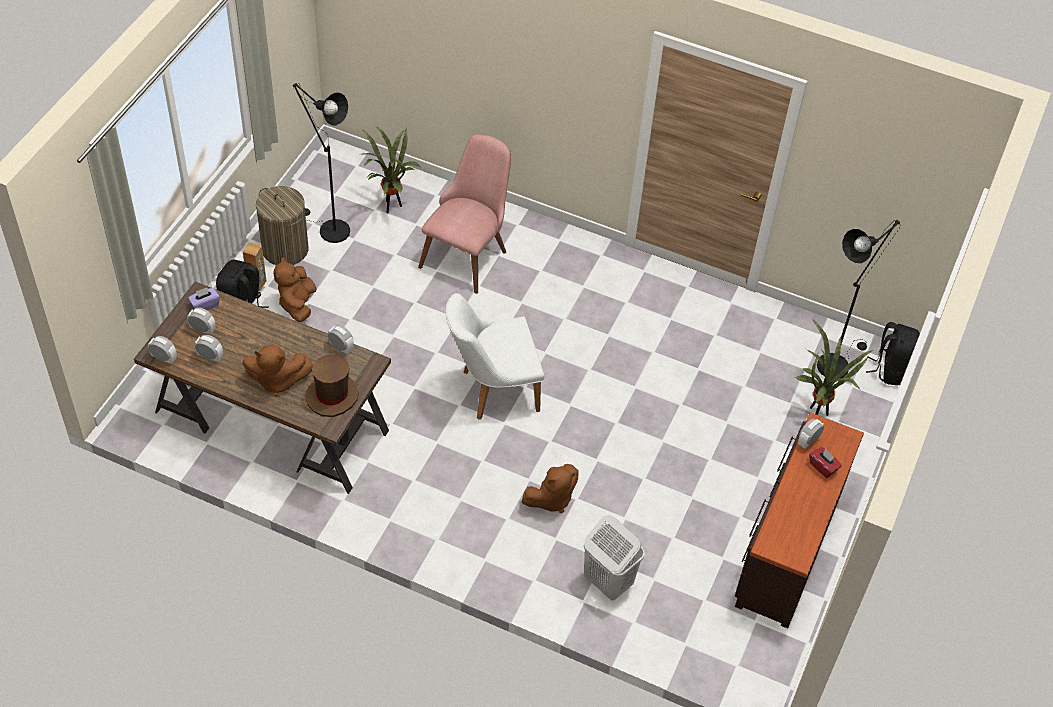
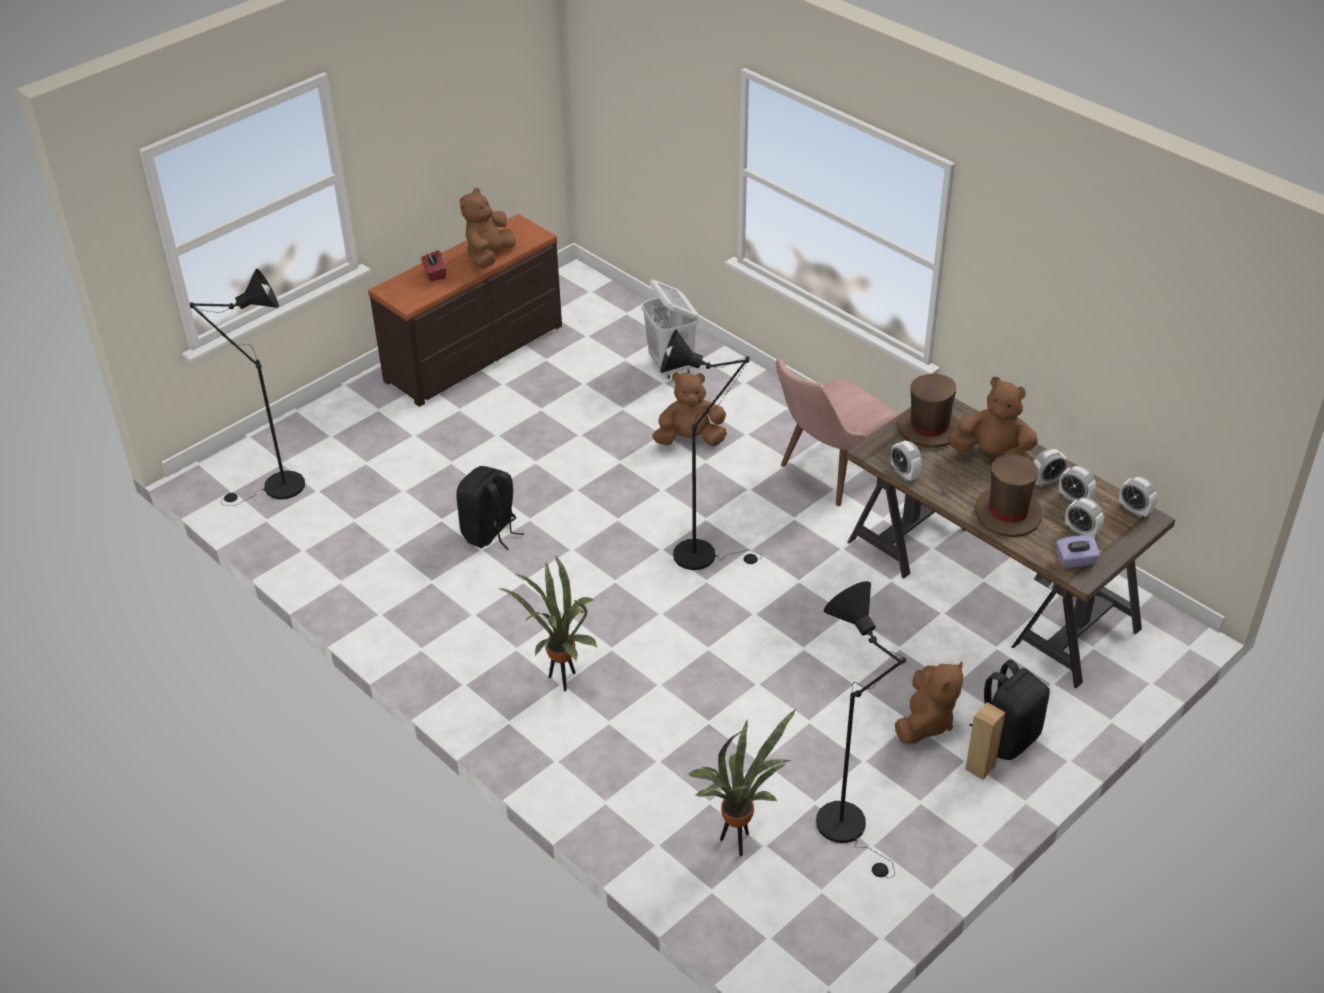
camera: 155 degrees left, 10 degrees down
(258, 332) = (1008, 513): none -> brown hat
(285, 249) = (926, 812): laundry basket -> none
(468, 252) = (649, 737): pink chair -> pink chair (828, 474)
(492, 390) = (703, 554): white chair -> black floor lamp
(792, 503) = (489, 256): none -> brown plush toy
(808, 441) = (430, 294): alarm clock -> alarm clock (1046, 481)
(817, 413) = (346, 447): potted plant -> potted plant (562, 681)
(890, 369) = (223, 468): black backpack -> black backpack (490, 533)

